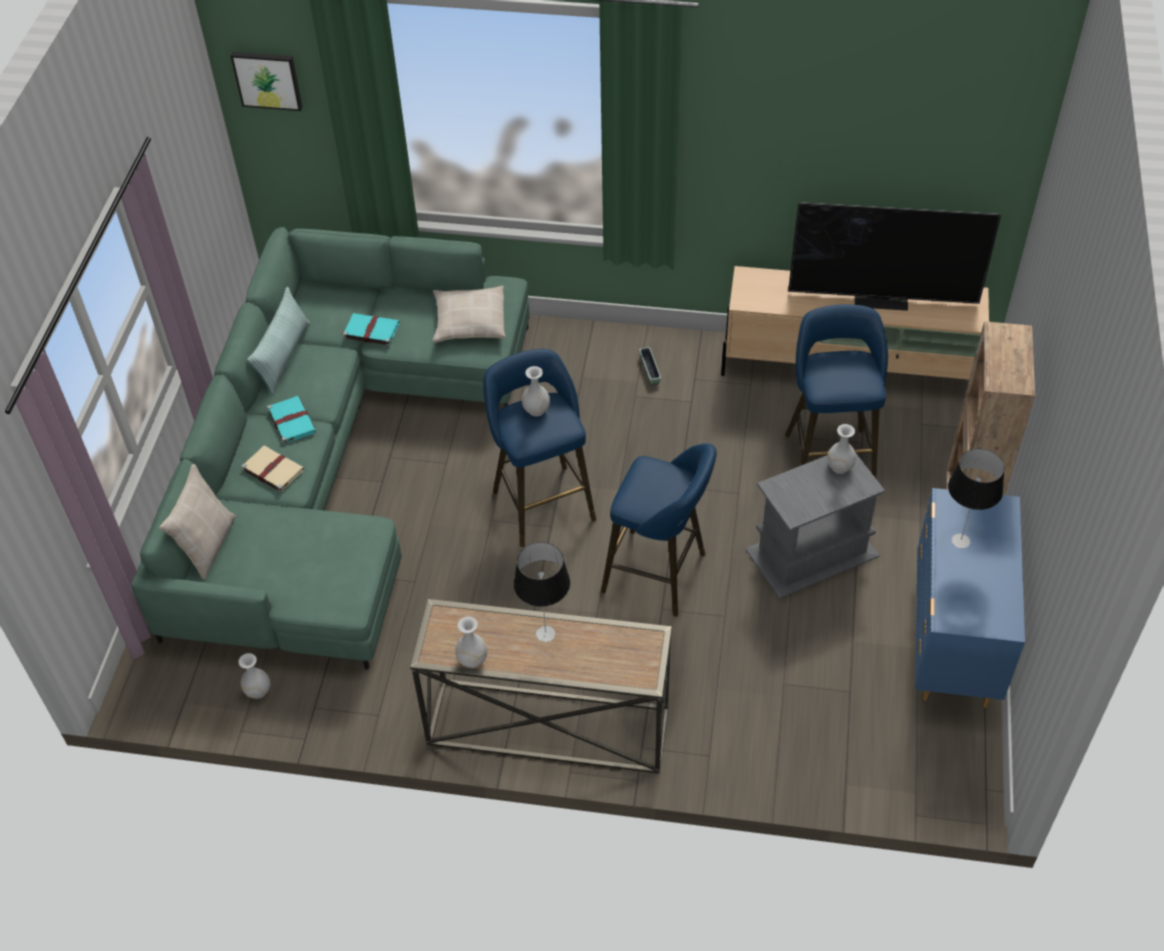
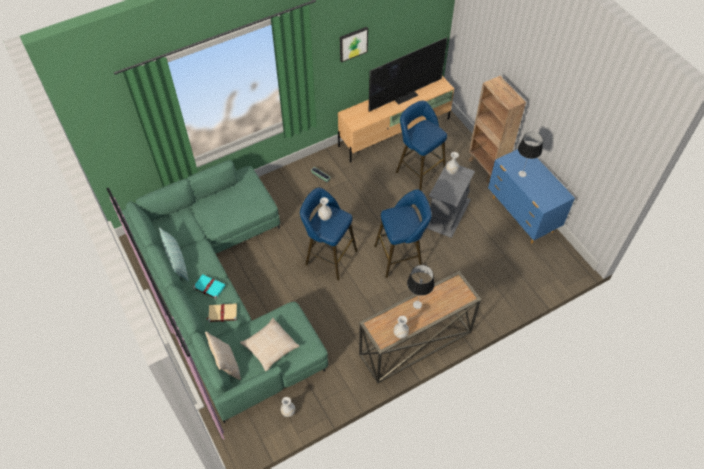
camera: 40 degrees left, 5 degrees up
(267, 79) = (102, 131): picture -> picture (353, 43)
(370, 330) = (204, 226): turquoise book -> none
(469, 322) = (245, 197): beige pillow -> beige pillow (270, 347)

